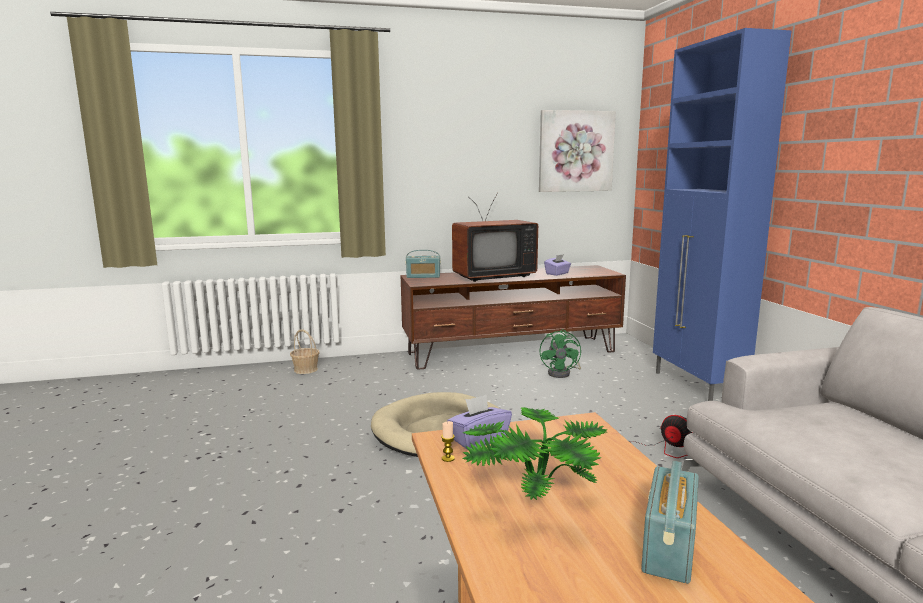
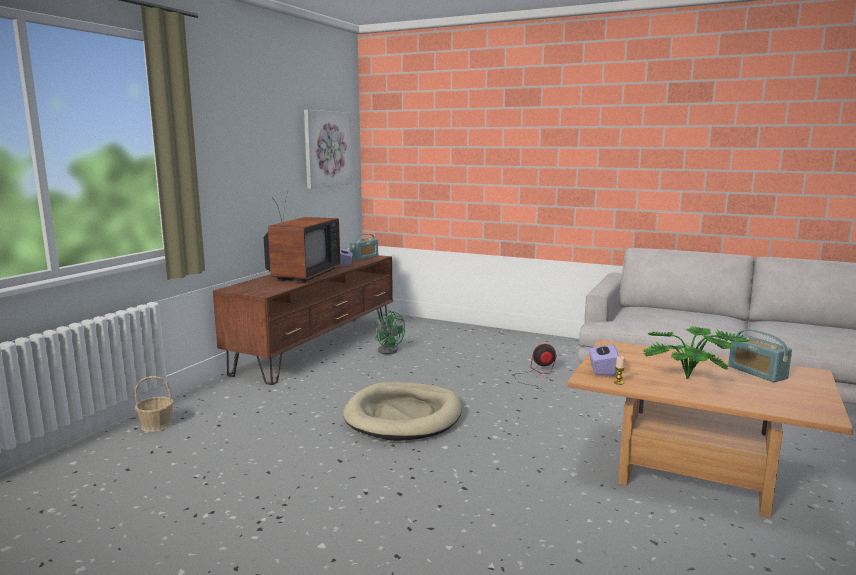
camera: 50 degrees left, 0 degrees up
(423, 276) = (243, 287): radio -> radio (364, 257)
(697, 386) = (478, 331): blue cabinet -> none

